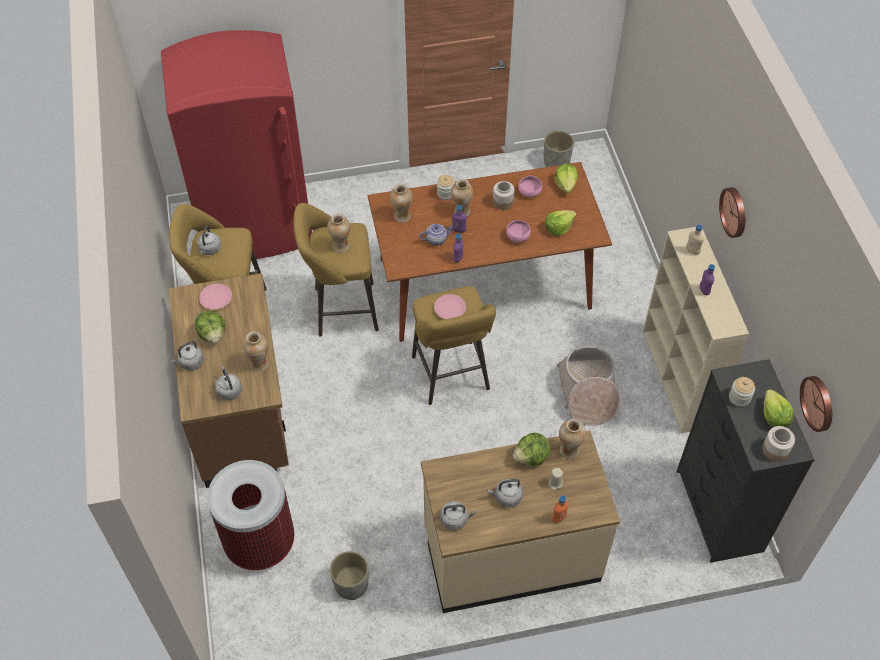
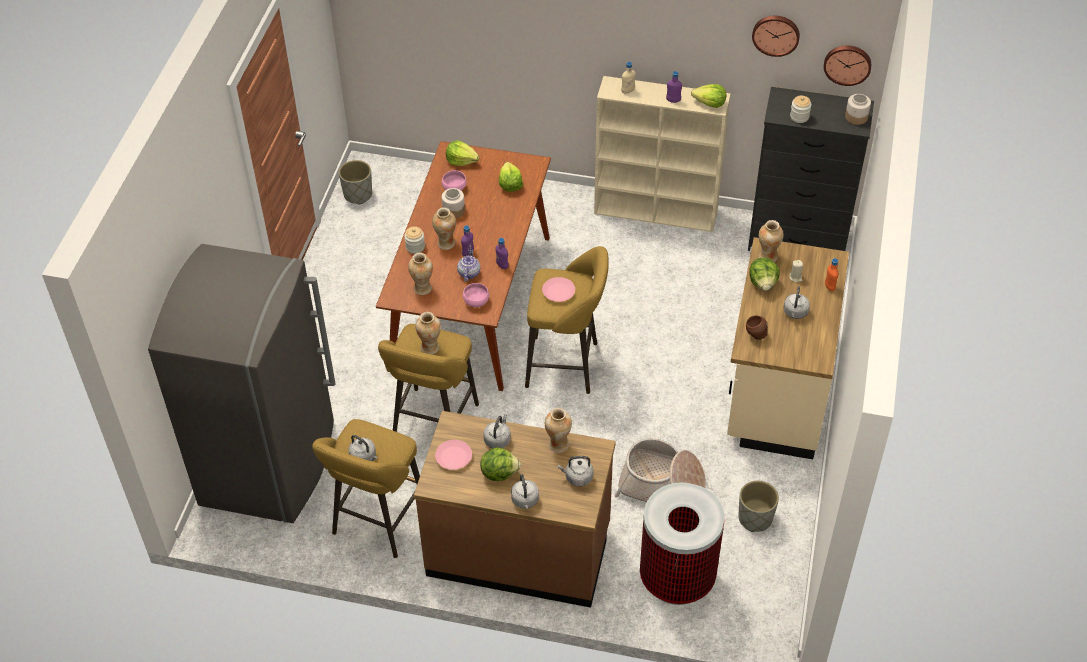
camera: 65 degrees left, 5 degrees down
(256, 225) = (270, 463): red fridge -> grey fridge
(455, 519) = (802, 354): grey kettle -> grey kettle (498, 439)
(459, 472) = (755, 335): none -> brown bowl
(517, 236) = (502, 215): pink bowl -> pink bowl (475, 301)
(587, 393) = (639, 276): basket -> basket (661, 485)
(735, 212) = (644, 28): wall clock -> wall clock (776, 34)
(774, 416) = (826, 105): lettuce -> lettuce (709, 103)

